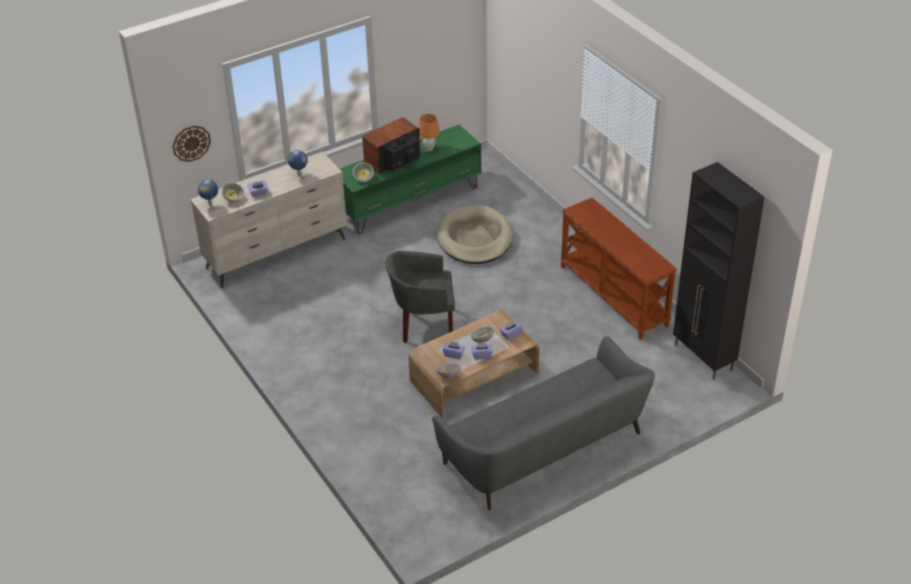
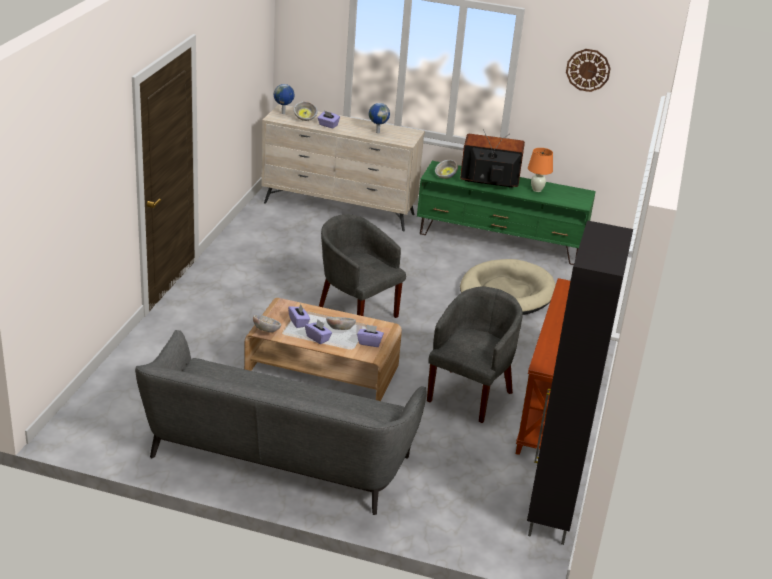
camera: 45 degrees right, 10 degrees down
(191, 143) = (303, 52): wall clock -> wall clock (588, 70)
(565, 323) = (470, 394): none -> grey armchair

